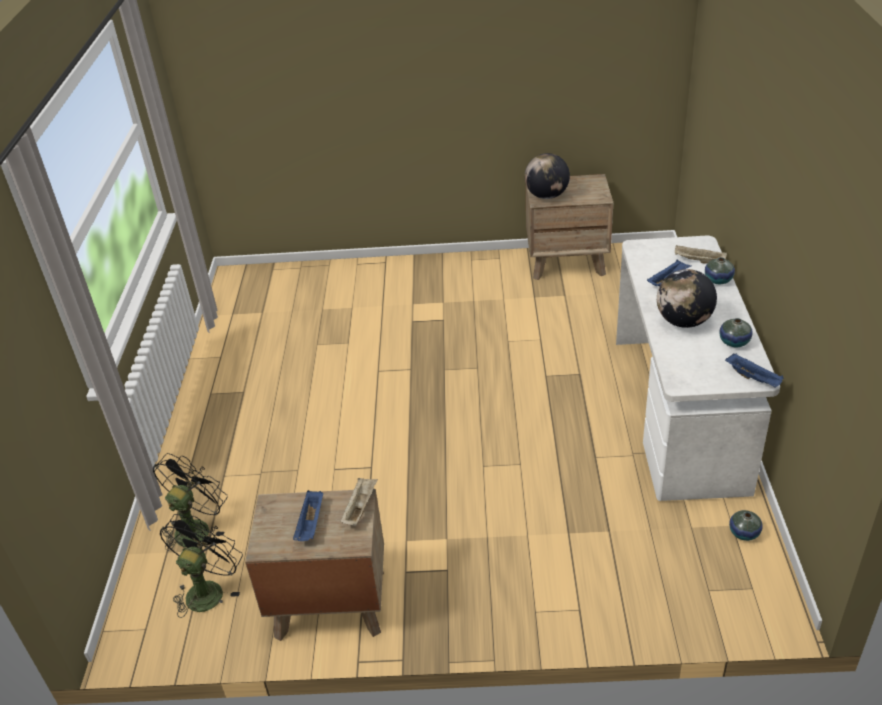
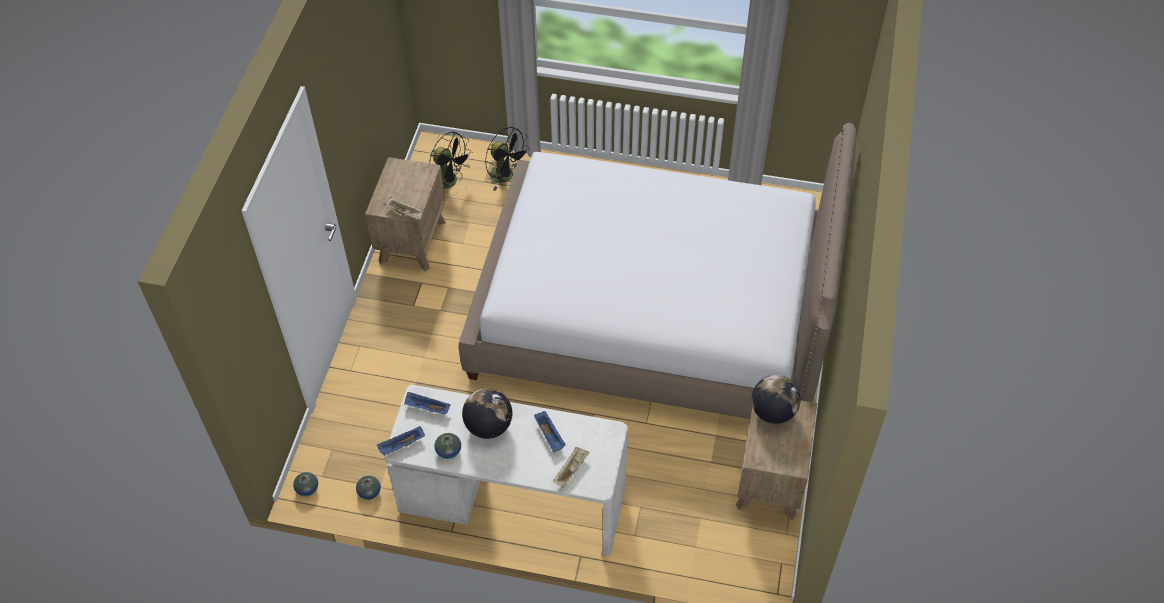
camera: 100 degrees right, 15 degrees up
(311, 524) = (403, 188): blue tray -> blue tray (427, 408)
(400, 358) = (653, 313): none -> bed
(718, 280) = (536, 474): vase -> vase (307, 488)

